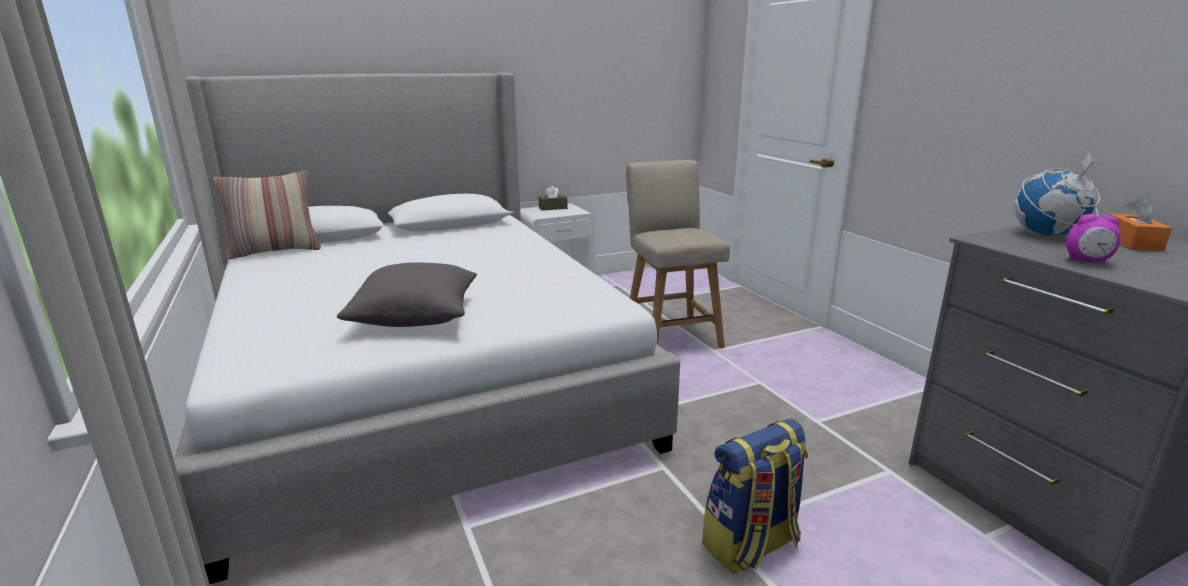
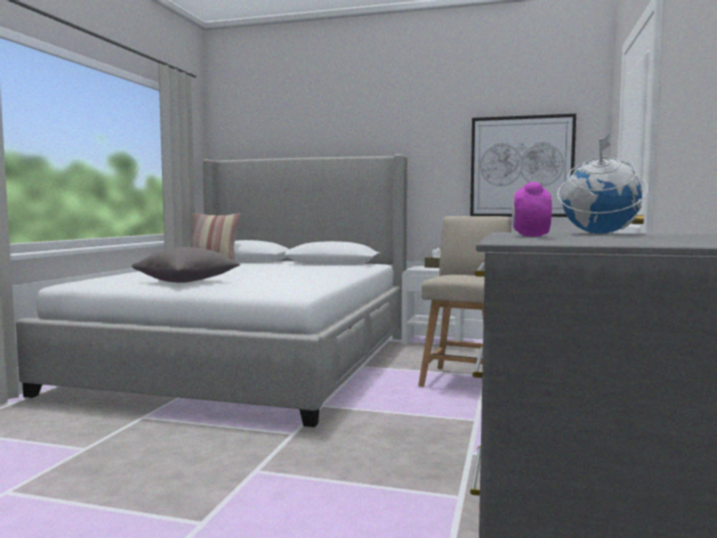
camera: 40 degrees right, 15 degrees down
(627, 86) = (521, 167): none -> picture
(751, 546) = (255, 483): backpack -> none
(1087, 261) = (530, 236): alarm clock -> alarm clock turned 45 degrees clockwise
(1132, 243) = (671, 237): orange tissue box -> none

